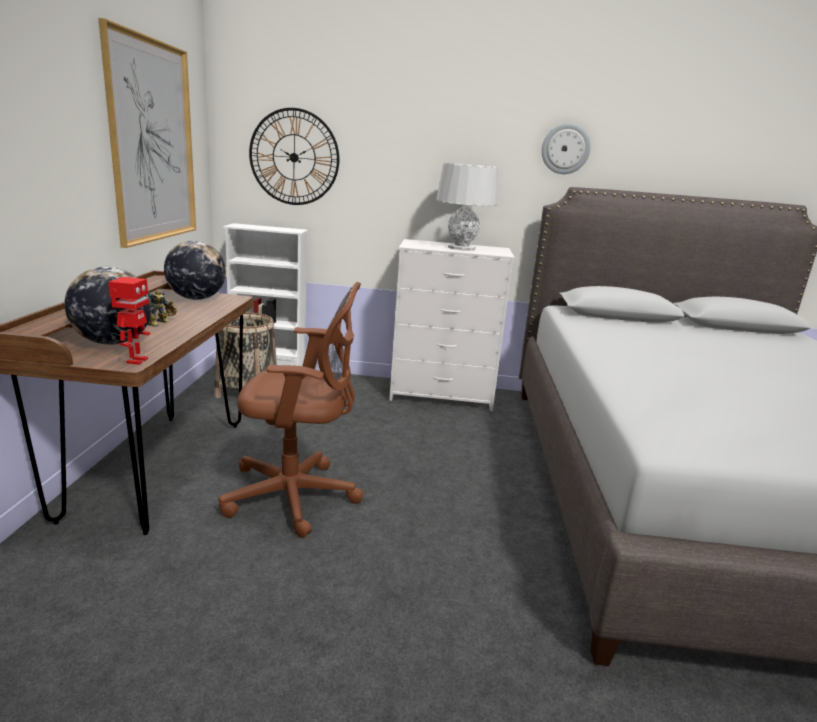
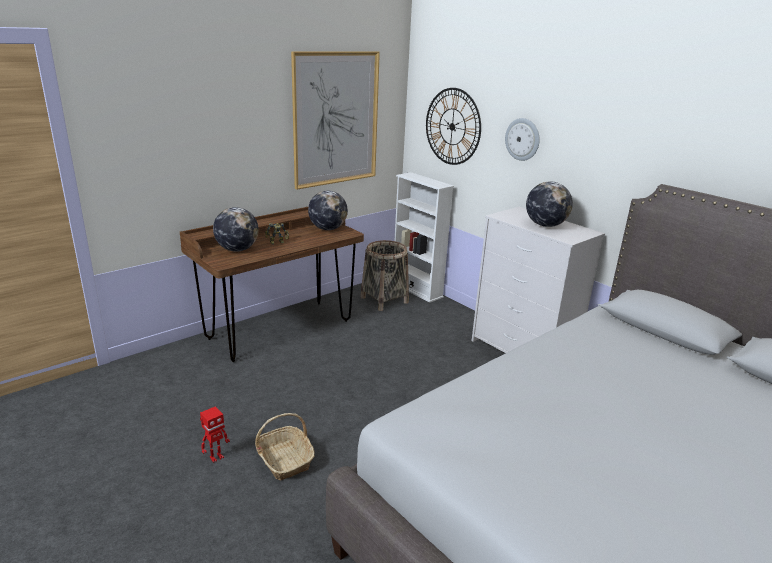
camera: 45 degrees right, 5 degrees up
(136, 361) = (227, 264): toy robot -> toy robot (216, 457)
(297, 497) = (320, 377): brown office chair -> none
(398, 608) = (284, 459): none -> basket
(461, 248) = (545, 225): grey table lamp -> globe
(565, 149) = (671, 142): wall clock -> wall clock (522, 139)

